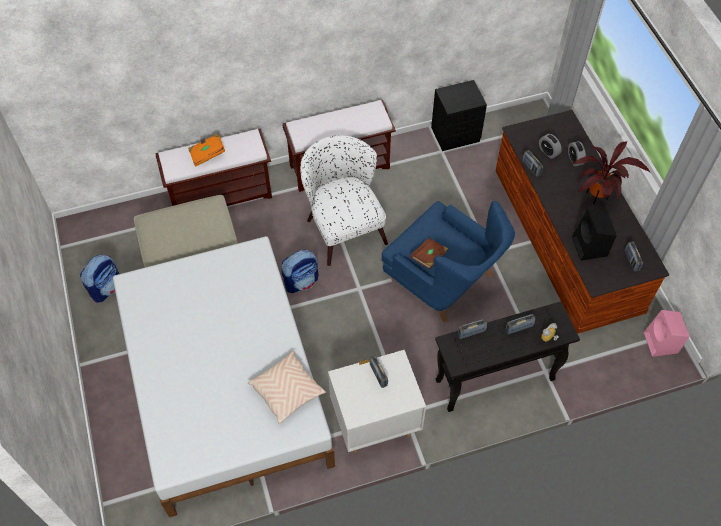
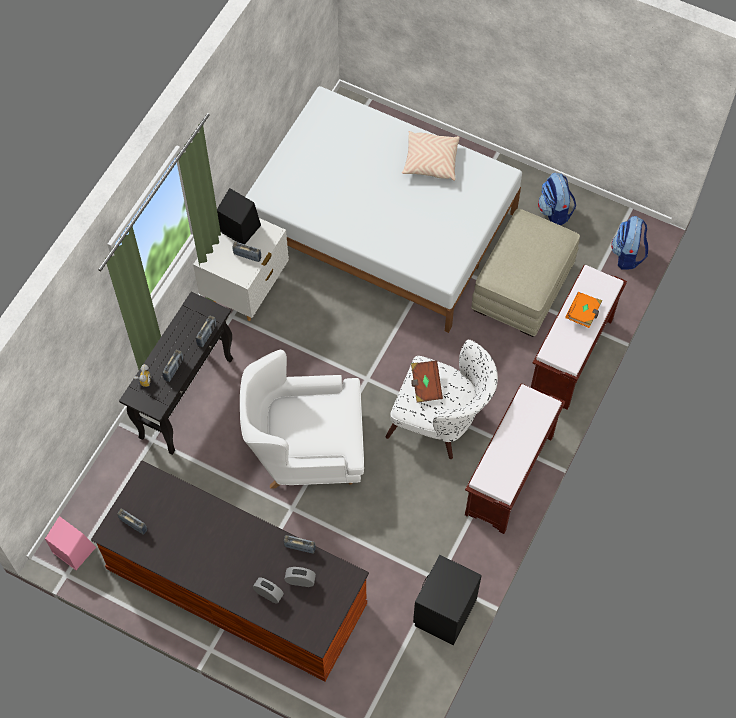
camera: 135 degrees right, 5 degrees up
(287, 391) = (303, 202): beige pillow -> beige pillow (430, 161)
(301, 281) = (418, 344): backpack -> backpack (627, 255)
(429, 257) = (315, 405): brown book -> brown book (425, 385)
(444, 279) = (306, 447): blue armchair -> white armchair
(590, 247) = (179, 507): black speaker -> black speaker (239, 228)
(596, 197) = (214, 566): potted plant -> none

